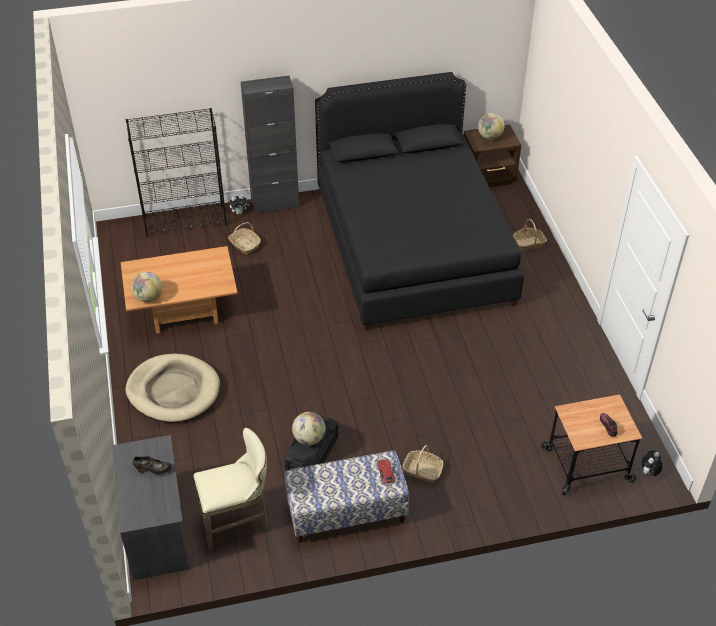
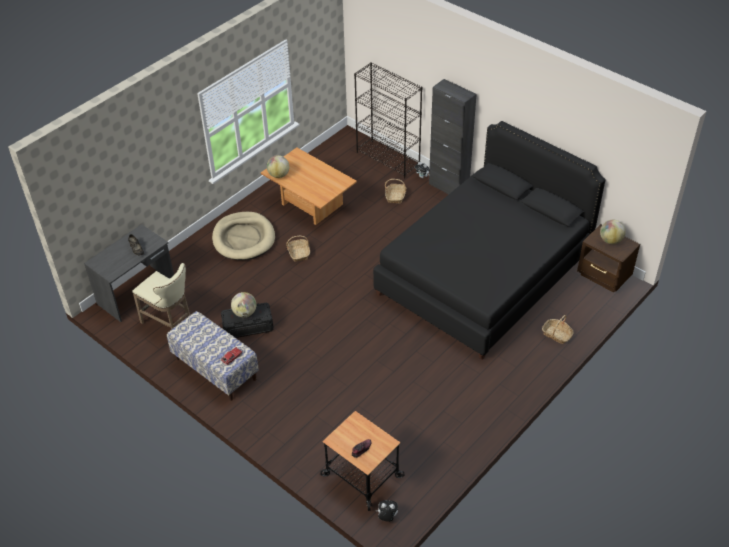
camera: 55 degrees right, 0 degrees up
(422, 470) = (280, 388): basket -> basket (299, 253)

